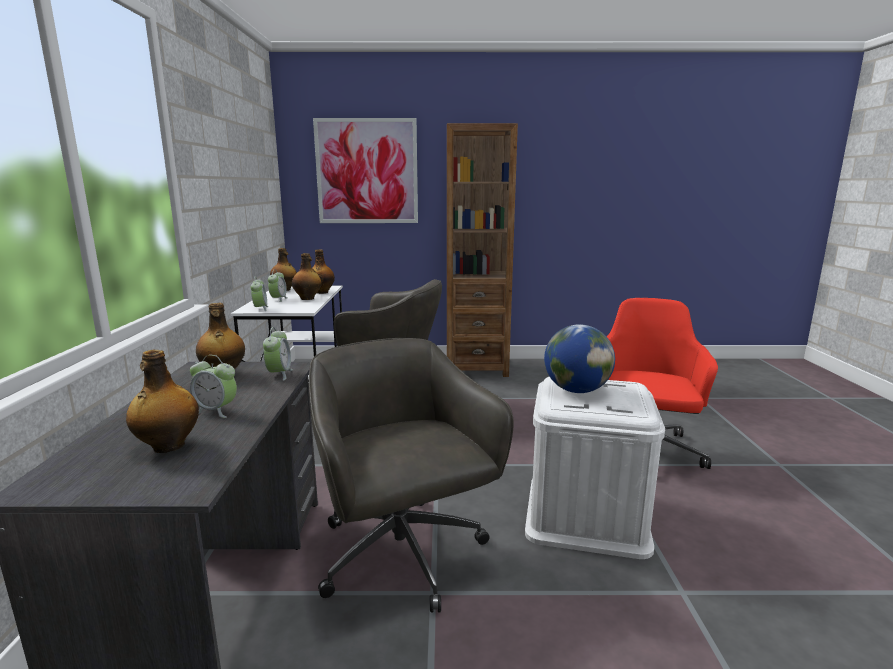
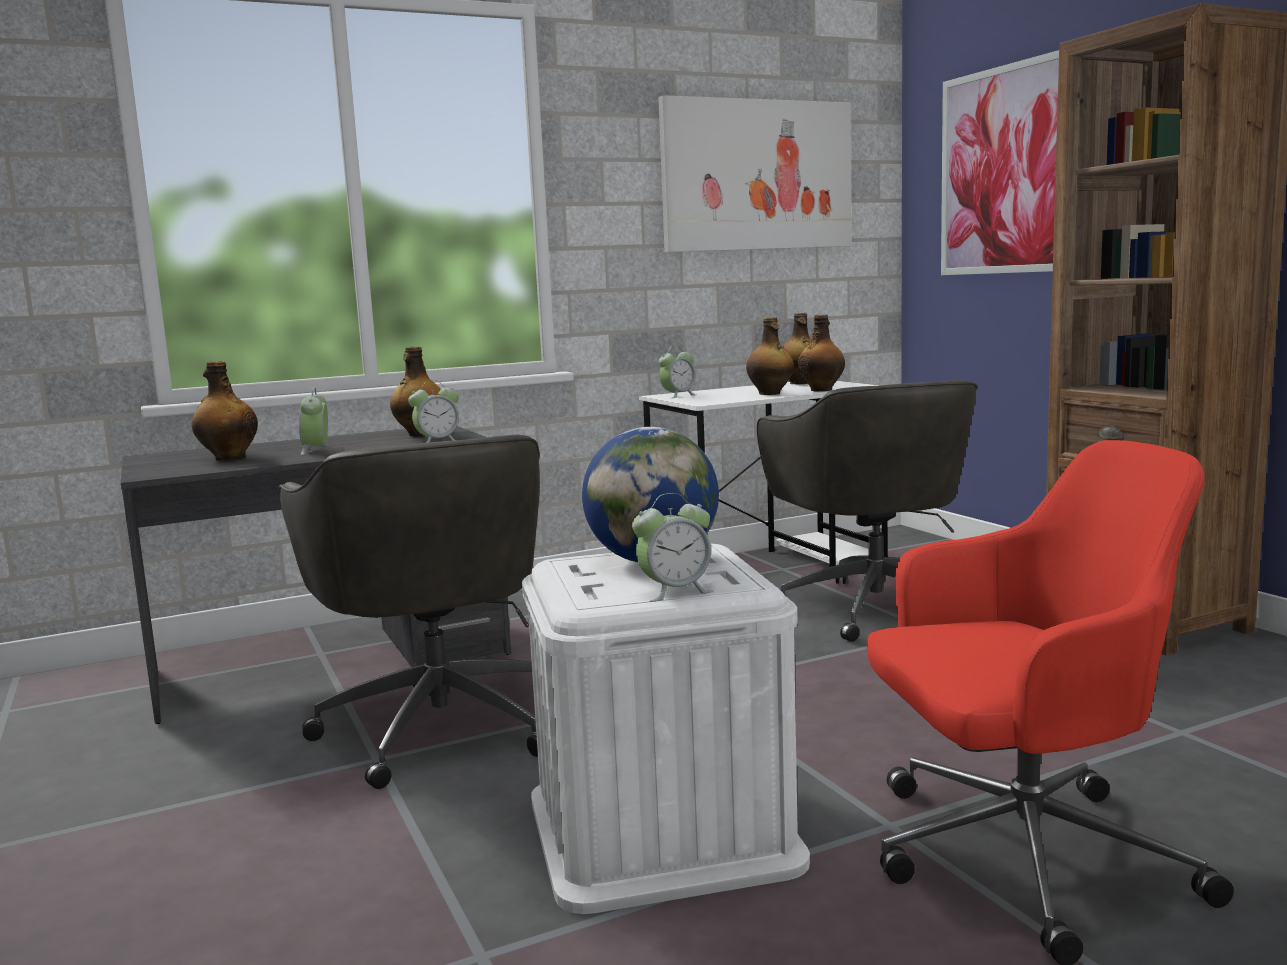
camera: 65 degrees right, 5 degrees down
(244, 161) = (757, 175): none -> picture
(278, 299) = (739, 391): alarm clock -> alarm clock (675, 592)
(402, 555) = (440, 724): grey office chair -> grey office chair turned 120 degrees clockwise

